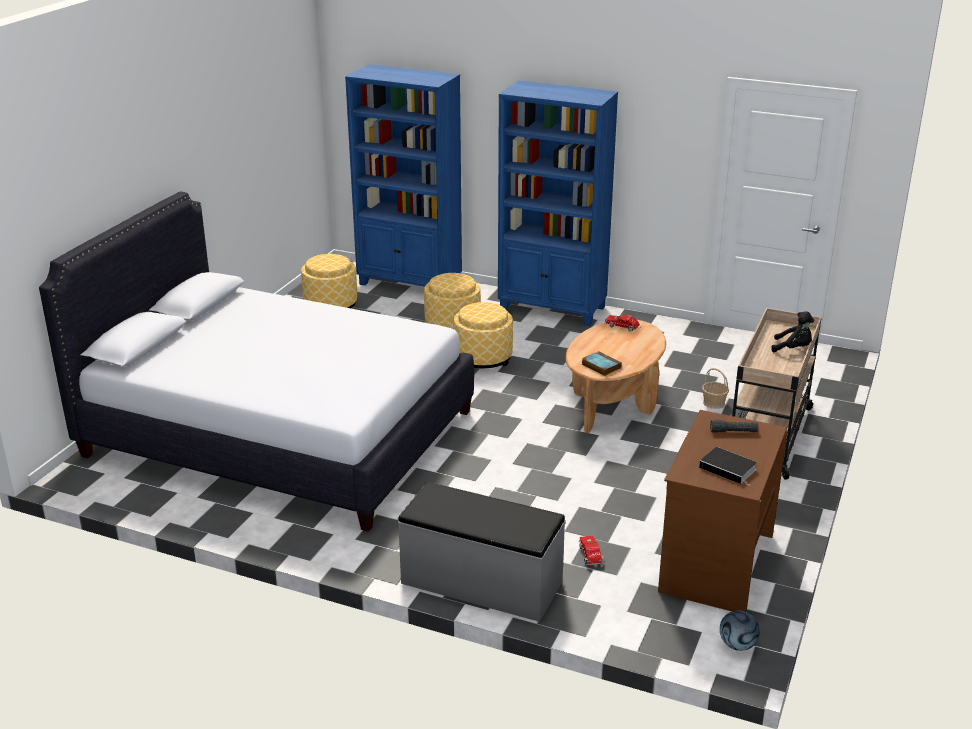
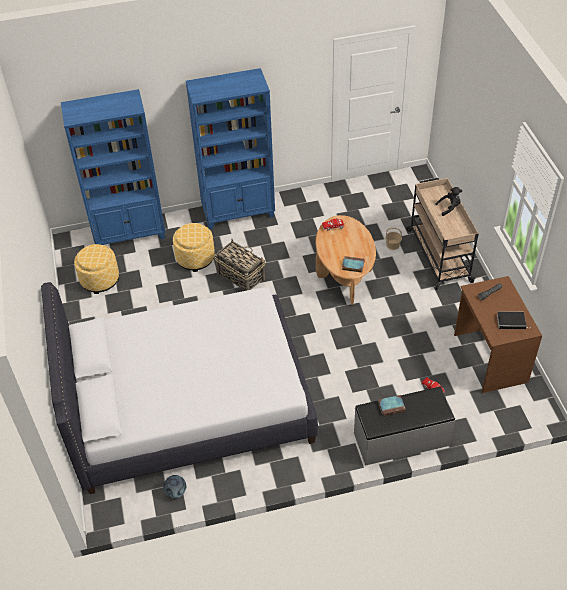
camera: 35 degrees left, 20 degrees up
(470, 502) = (392, 406): none -> book
(483, 358) = (240, 276): ottoman -> basket
(737, 645) = (540, 403): football -> football (176, 492)

